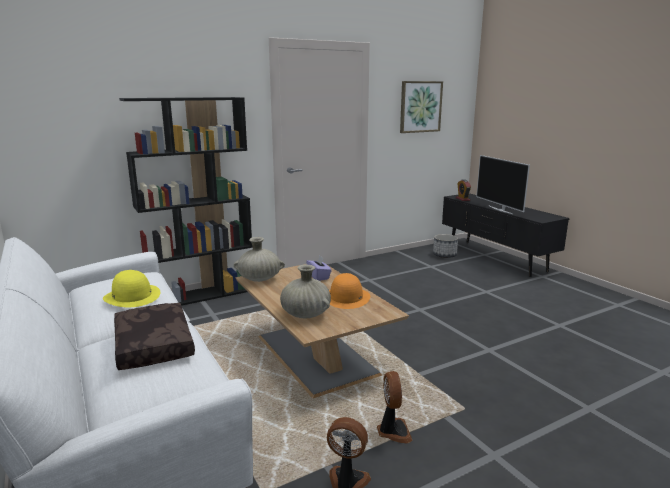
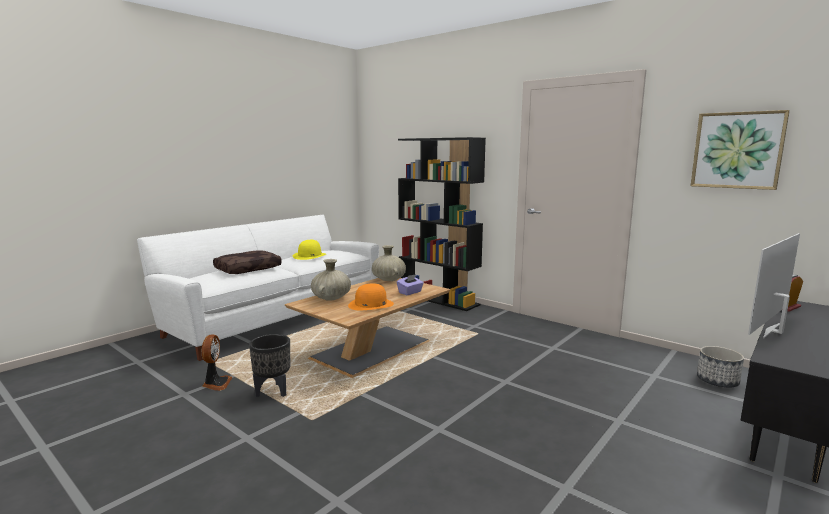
camera: 70 degrees right, 5 degrees down
(393, 431) = (273, 392): fan -> black planter

